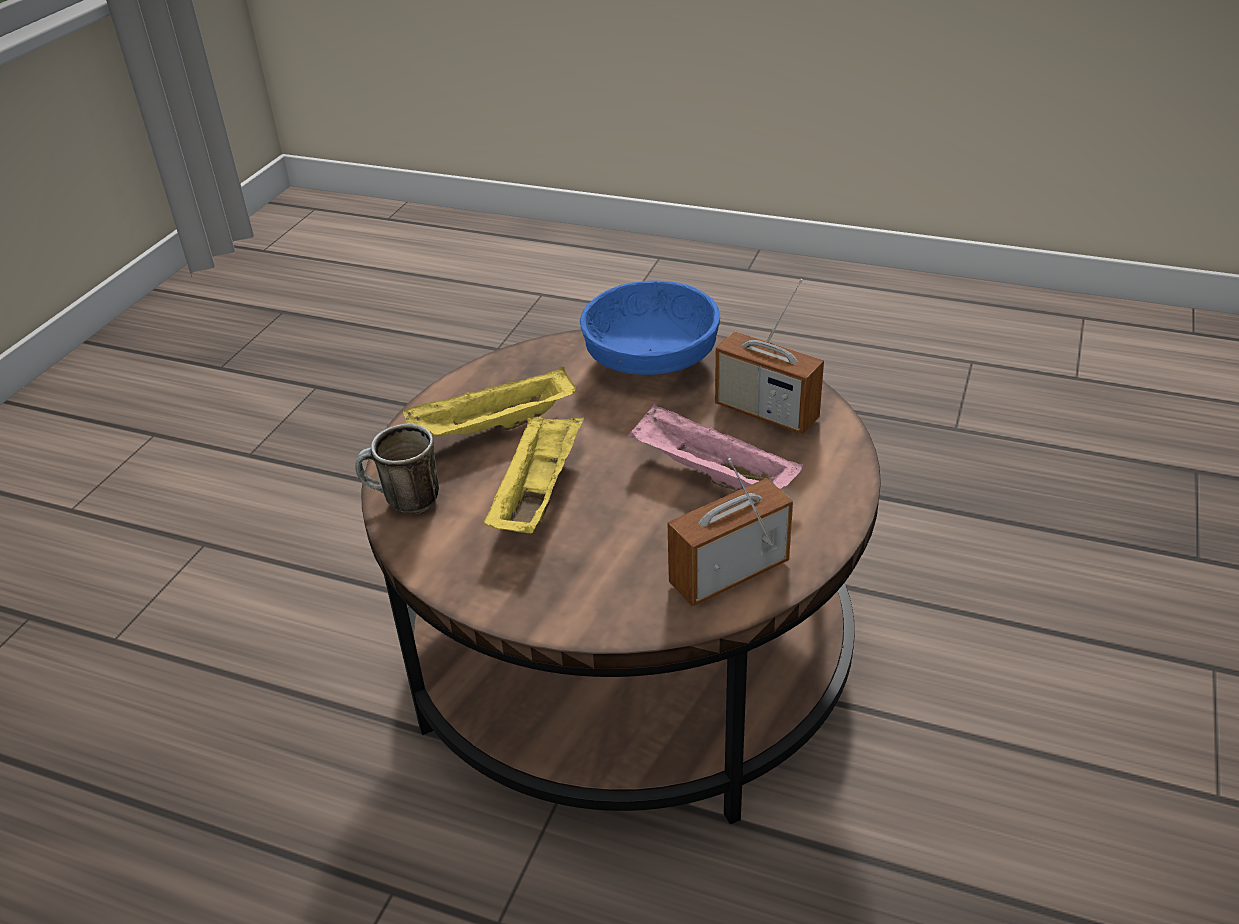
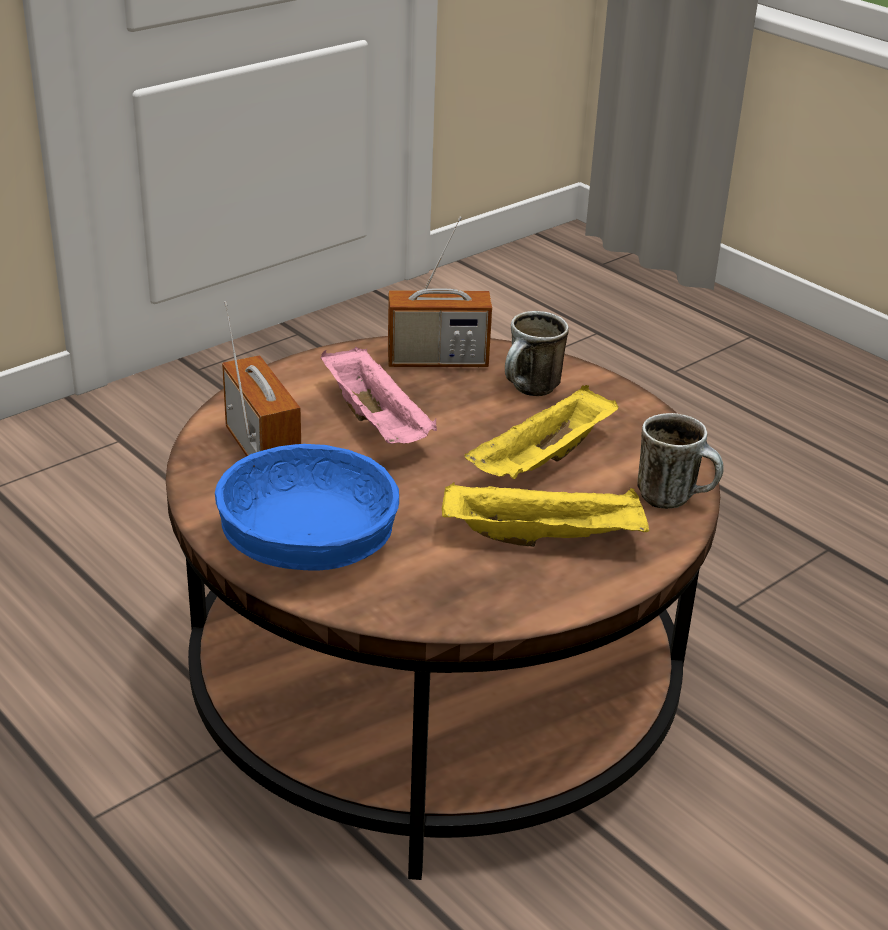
camera: 155 degrees left, 5 degrees down
(604, 573) = (531, 391): none -> mug

